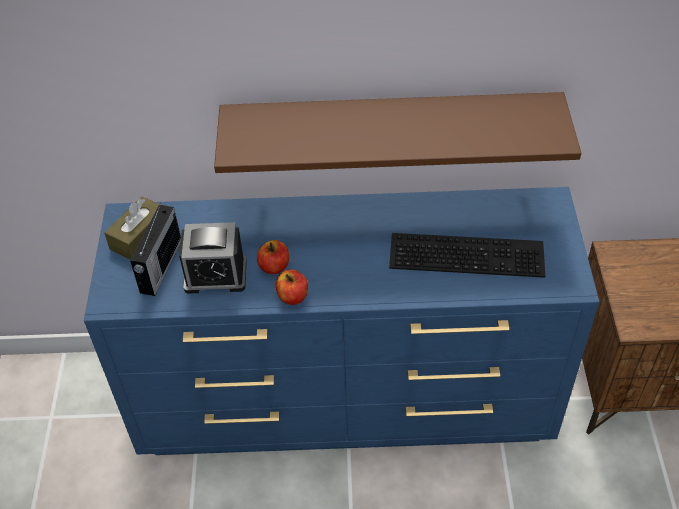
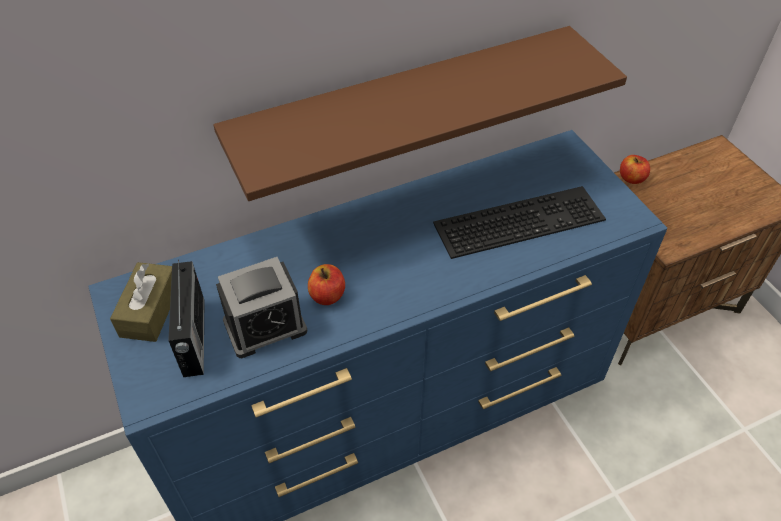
camera: 25 degrees left, 0 degrees up
(293, 296) = (366, 321): apple -> apple (631, 178)

